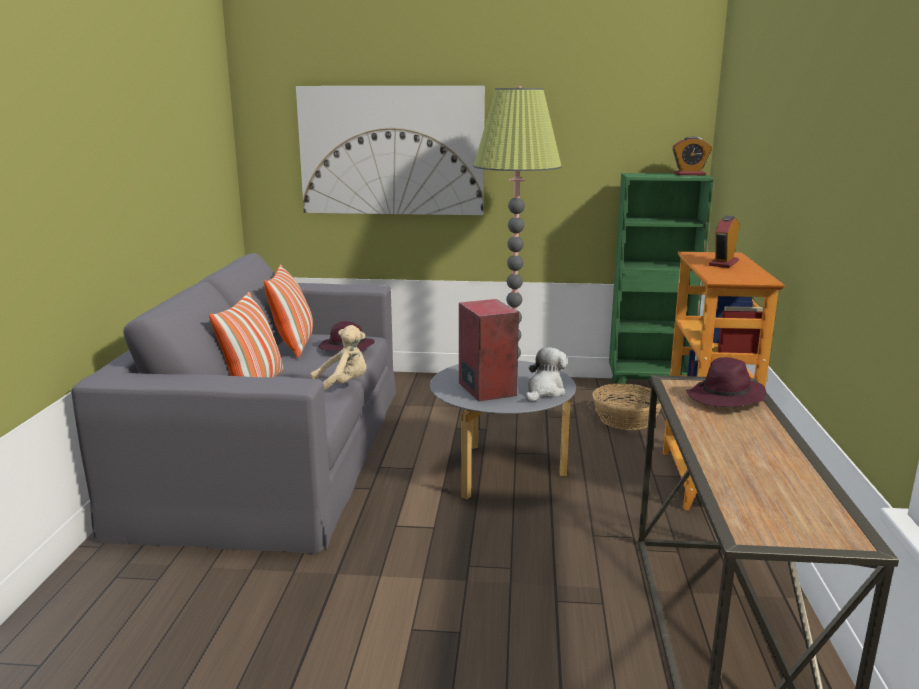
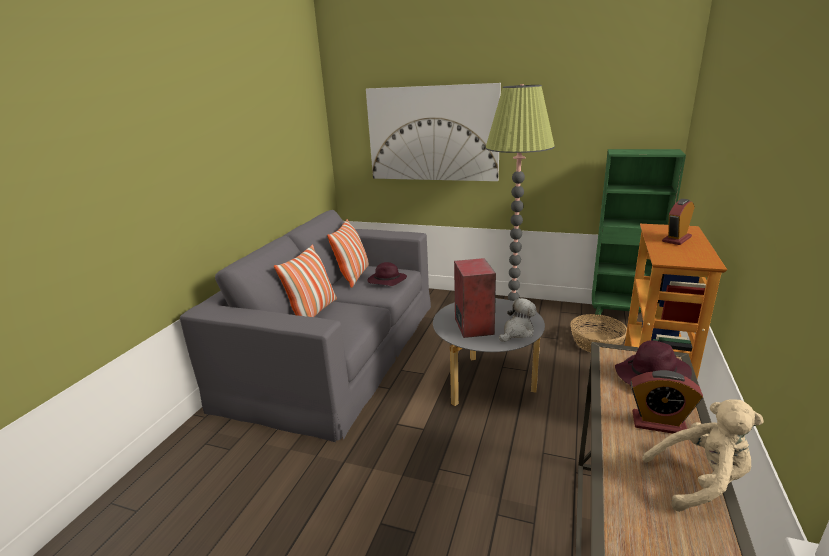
camera: 15 degrees right, 5 degrees up
(342, 385) = (372, 314): beige plush toy -> beige plush toy (700, 481)
(689, 174) = (666, 150): alarm clock -> alarm clock (658, 423)

